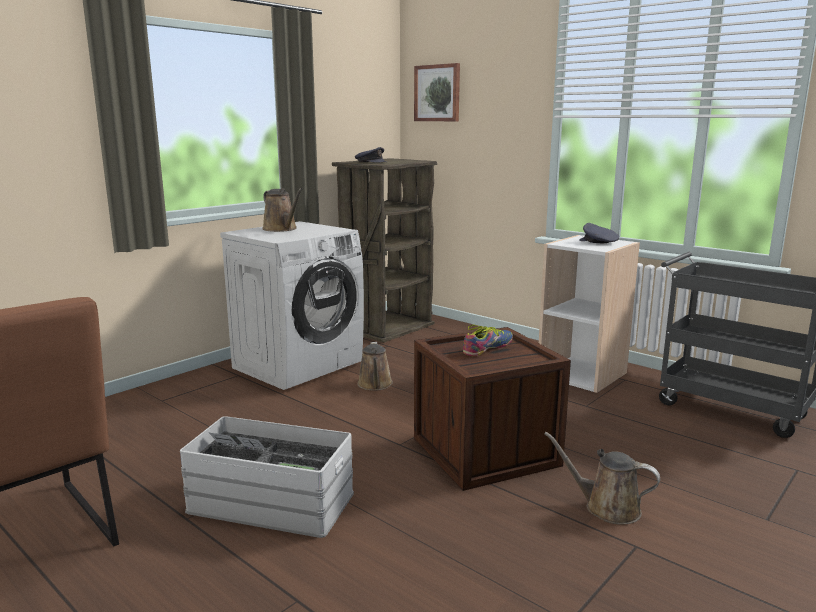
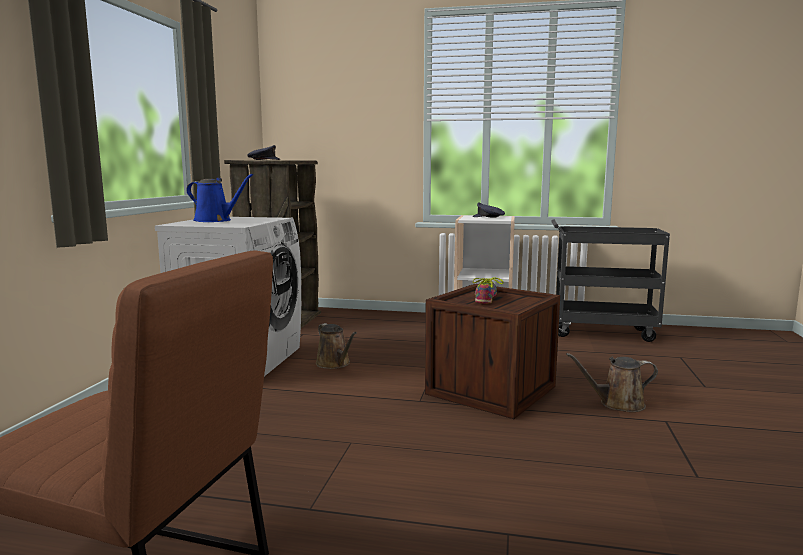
camera: 30 degrees left, 5 degrees down
(270, 503) = (373, 471): grey storage box -> none
(281, 229) = (215, 220): brown watering can -> blue watering can
(437, 93) = (305, 101): picture -> none

